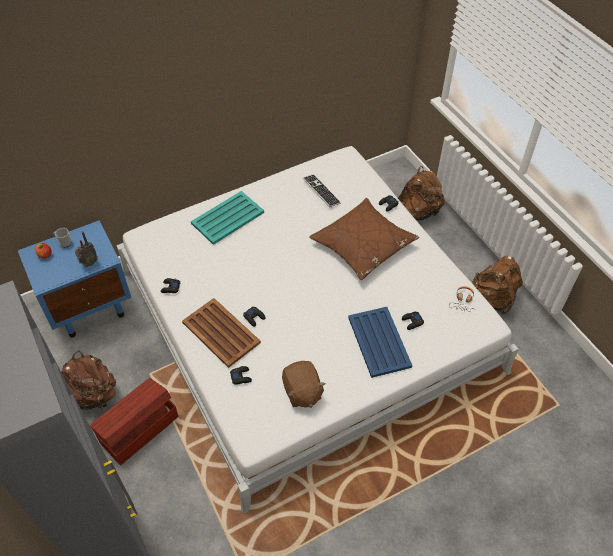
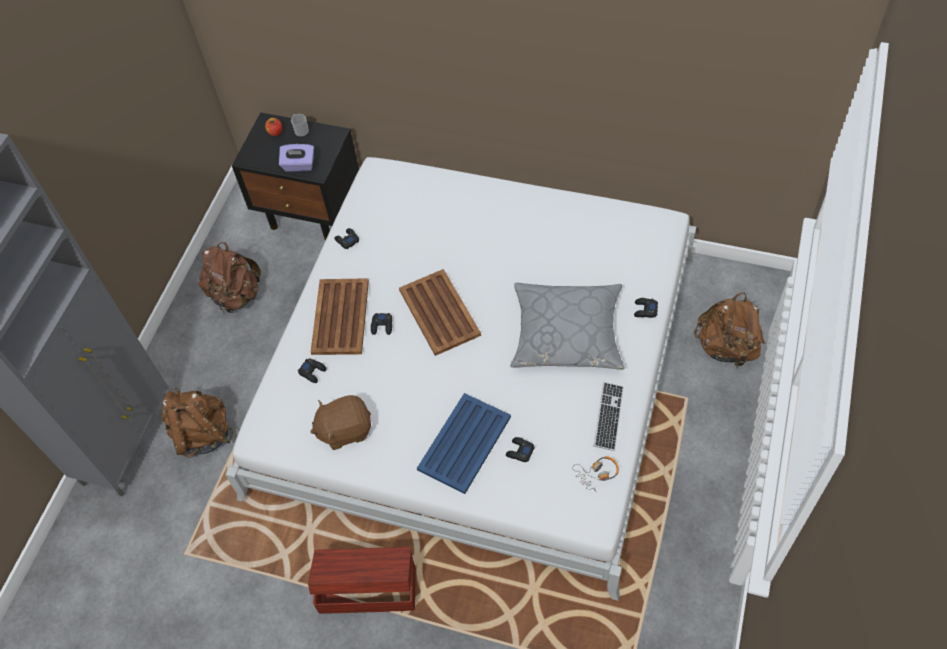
camera: 50 degrees right, 5 degrees up
(89, 263) = (299, 165): radio -> purple tissue box
(90, 307) = (312, 211): blue nightstand -> black nightstand
(138, 429) = (237, 354): brown storage box -> brown storage box (366, 588)
(228, 218) = (470, 207): turquoise tray -> none
(279, 285) = (439, 311): none -> brown tray
(302, 392) = (345, 430): brown plush toy -> brown plush toy turned 45 degrees clockwise
(321, 191) = (589, 244): keyboard -> keyboard (608, 417)
(363, 245) = (567, 333): brown pillow -> grey pillow
(493, 299) = (696, 509): brown backpack -> brown backpack (203, 434)

